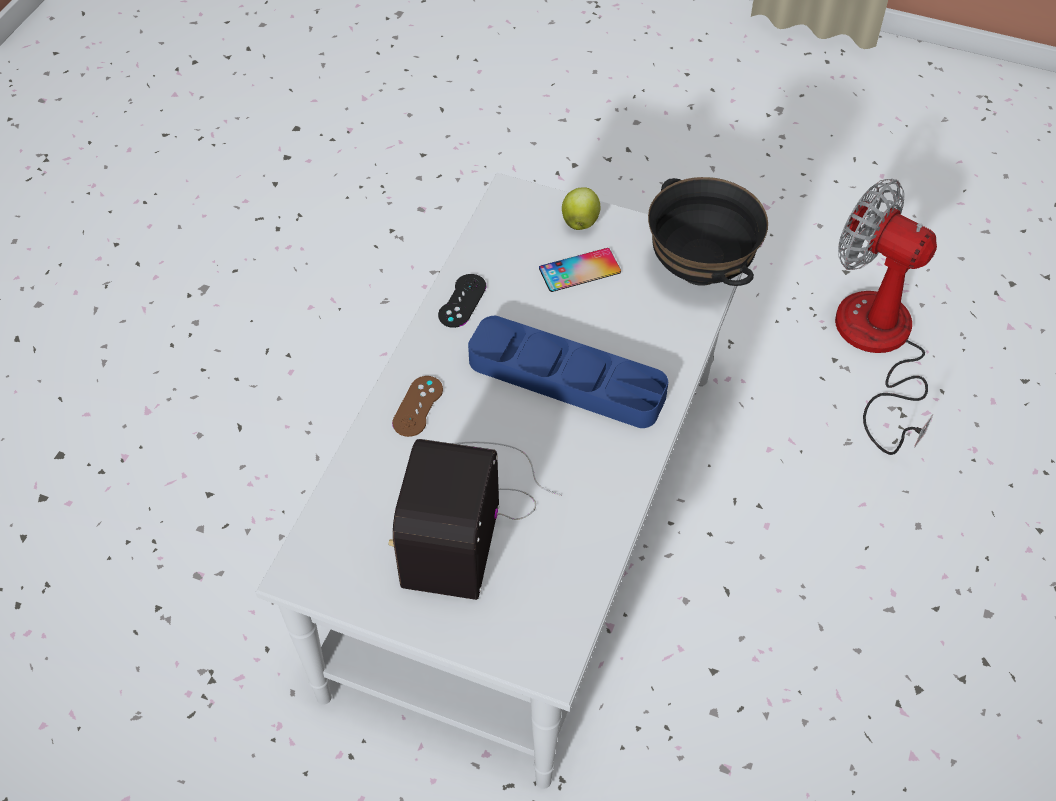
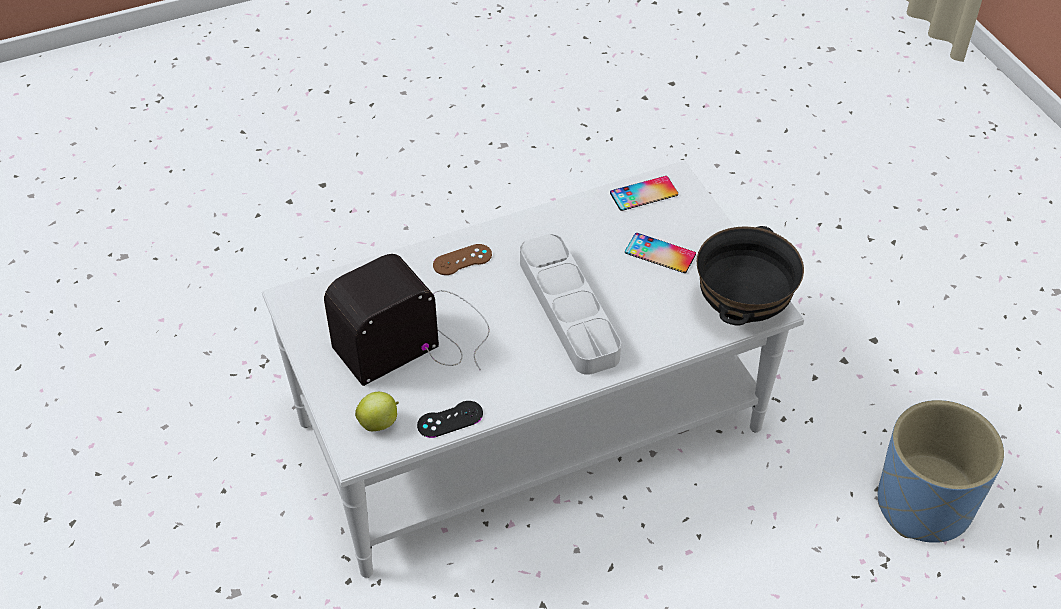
camera: 45 degrees right, 5 degrees down
(462, 301) = (563, 220): black game controller -> black game controller (450, 419)
(501, 226) = (643, 194): none -> phone
(566, 379) = (568, 309): blue tray -> grey tray
(580, 222) = (699, 225): apple -> apple (379, 422)
(877, 347) = (923, 506): fan -> blue planter

